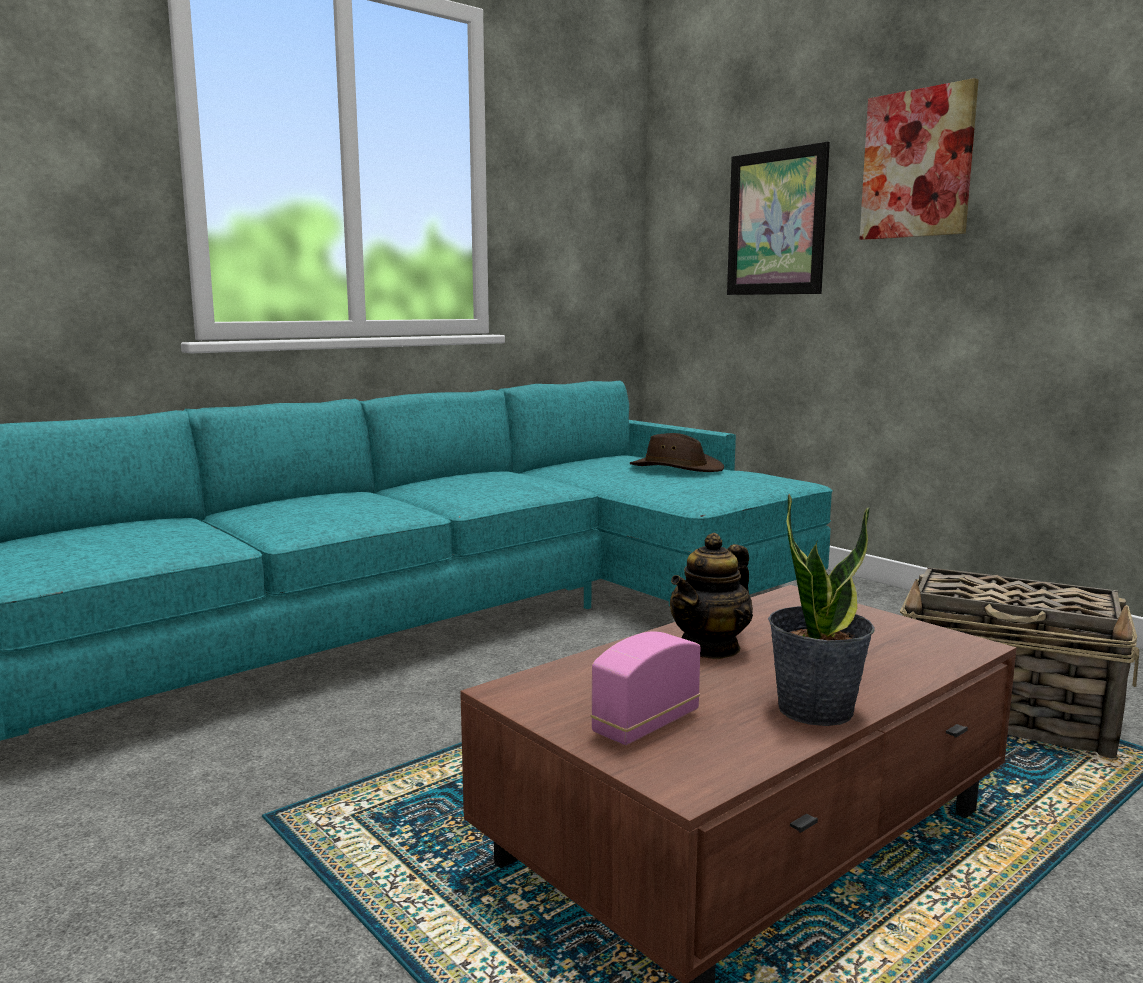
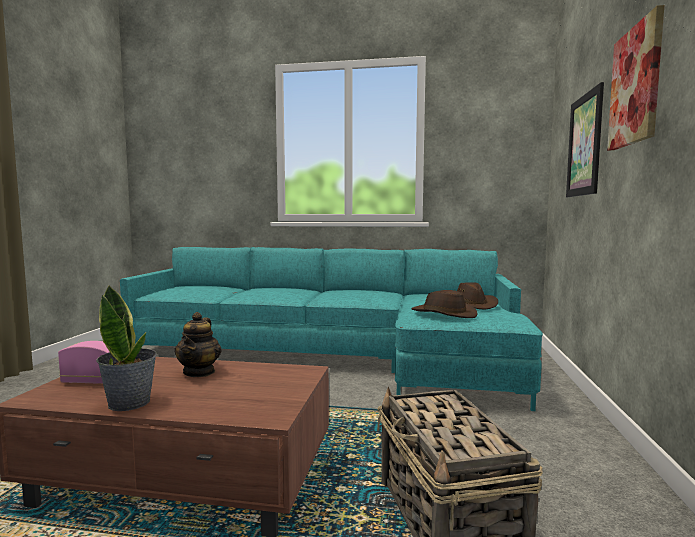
camera: 50 degrees right, 5 degrees down
(703, 486) = (443, 314): none -> brown hat
(711, 647) = (199, 372): teapot -> teapot turned 90 degrees counterclockwise

